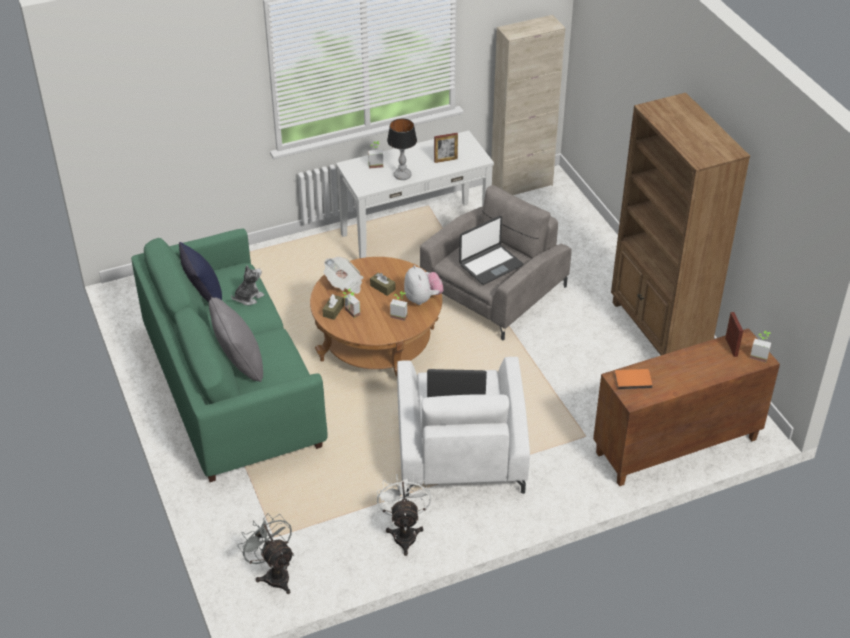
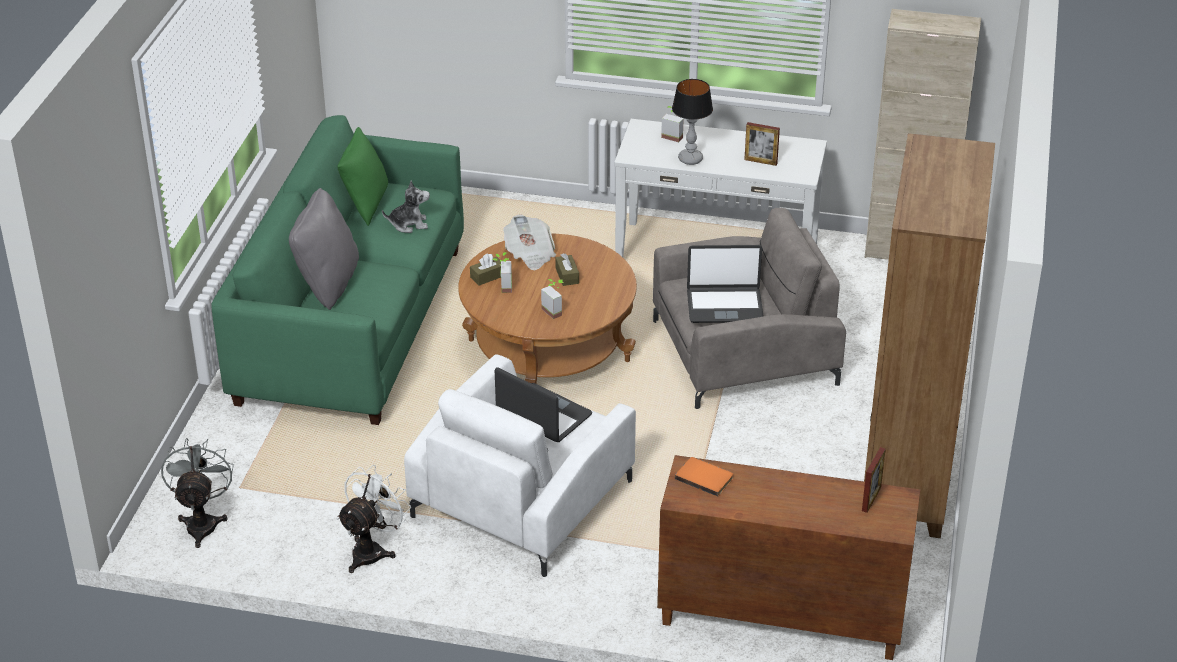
camera: 35 degrees right, 5 degrees down
(204, 296) = (365, 205): blue pillow -> green pillow
(422, 299) = (598, 305): plush toy -> none
(759, 355) = (897, 524): potted plant -> none

